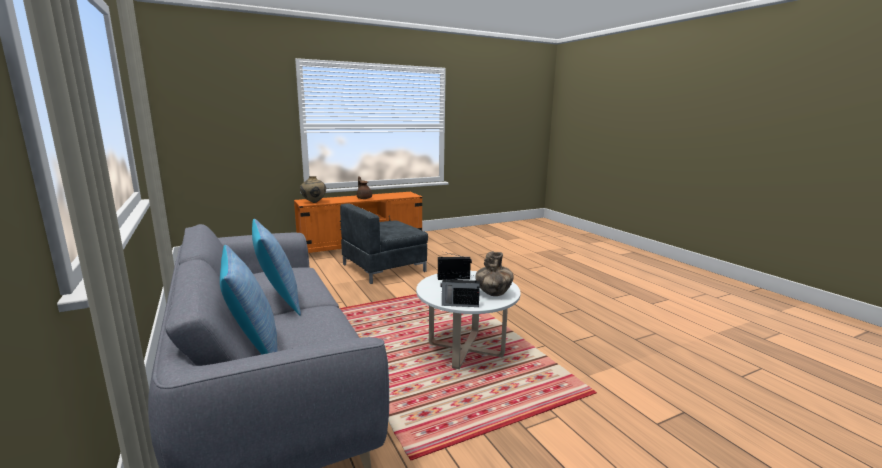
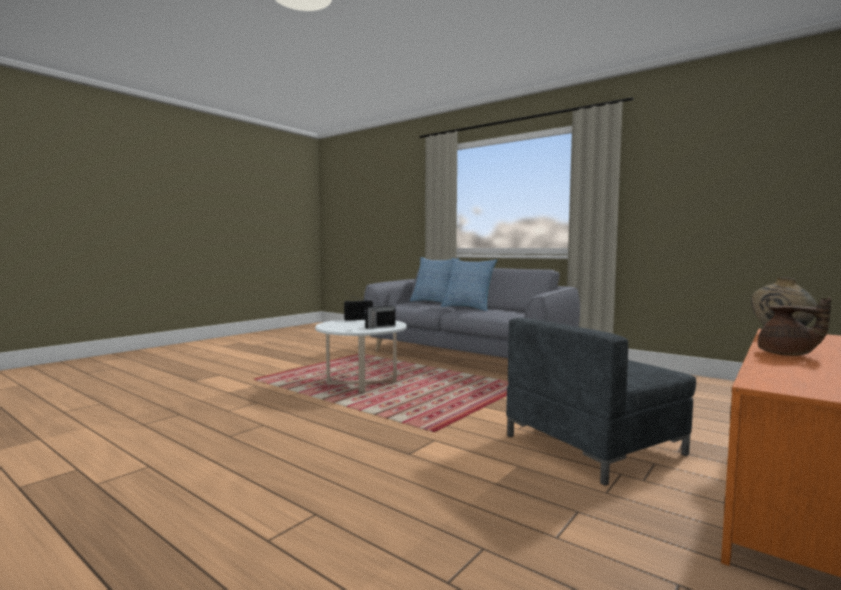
camera: 155 degrees right, 10 degrees down
(385, 268) = (595, 445): grey armchair -> grey armchair turned 150 degrees counterclockwise
(493, 293) = (337, 324): vase -> none

